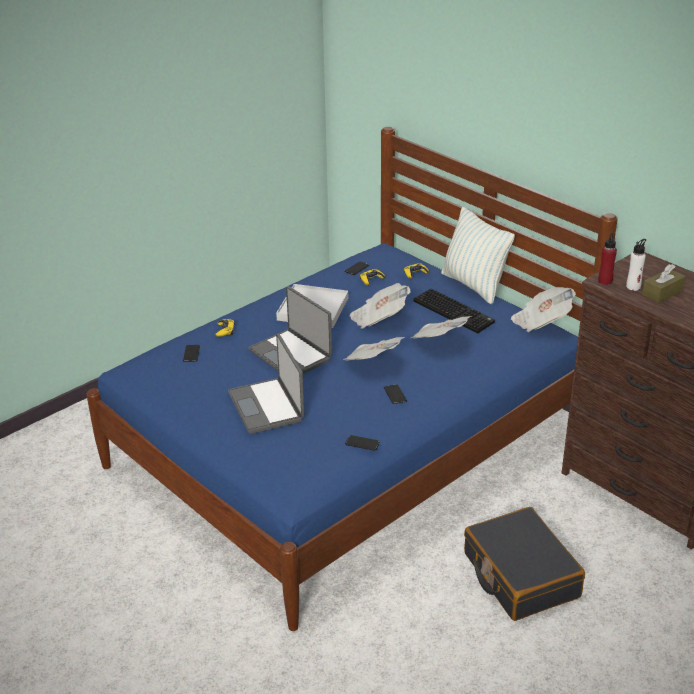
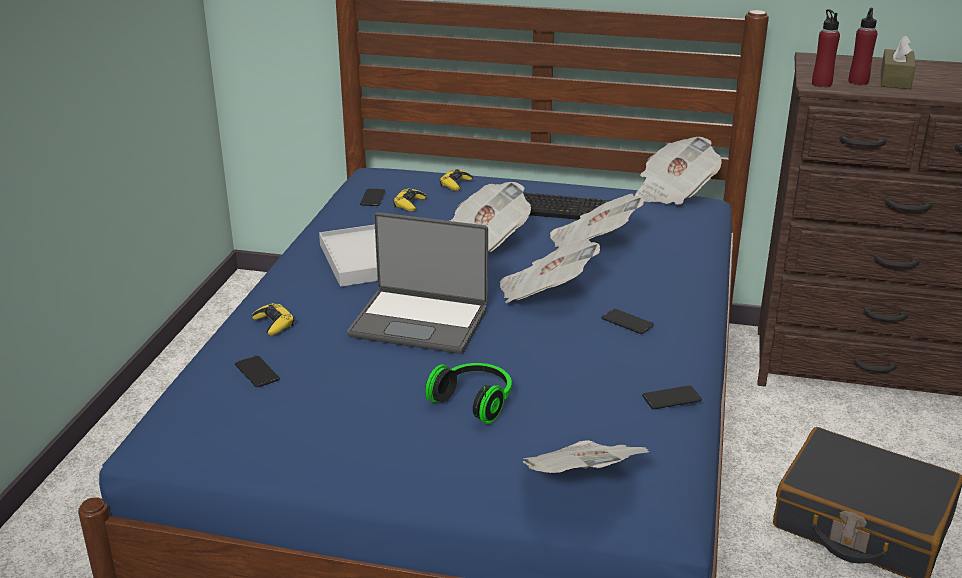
camera: 35 degrees left, 5 degrees down
(267, 406) = (475, 401): laptop -> headphones
(267, 464) = (582, 483): none -> newspaper
(474, 285) = (541, 179): pillow -> none
(633, 287) = (858, 82): white bottle -> red bottle

